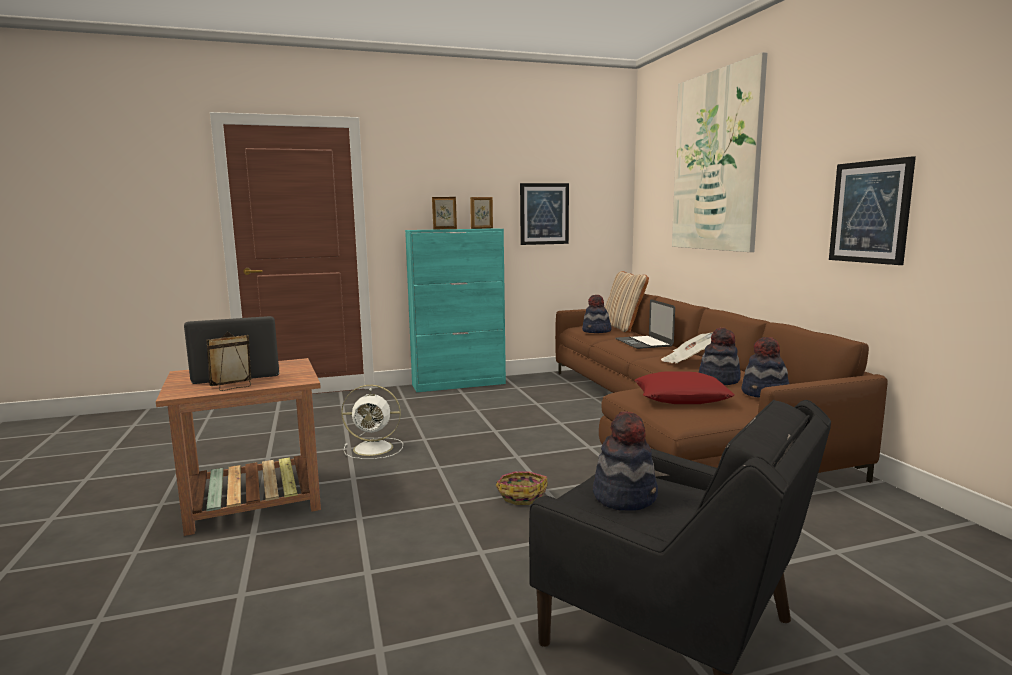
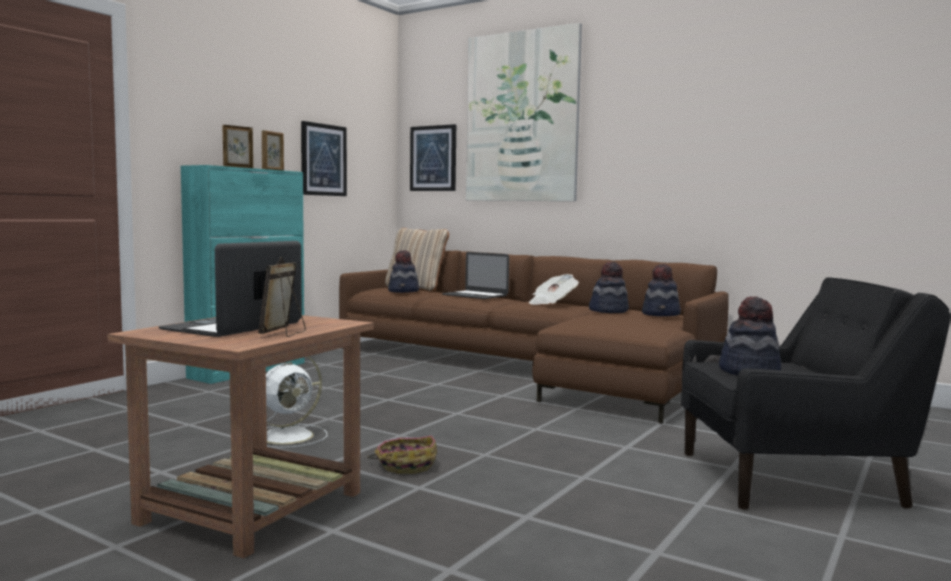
camera: 40 degrees left, 5 degrees down
(521, 495) = (526, 436): basket -> basket (405, 465)
(681, 397) = (614, 322): red pillow -> none
(870, 212) = (698, 163): picture -> picture (433, 158)

